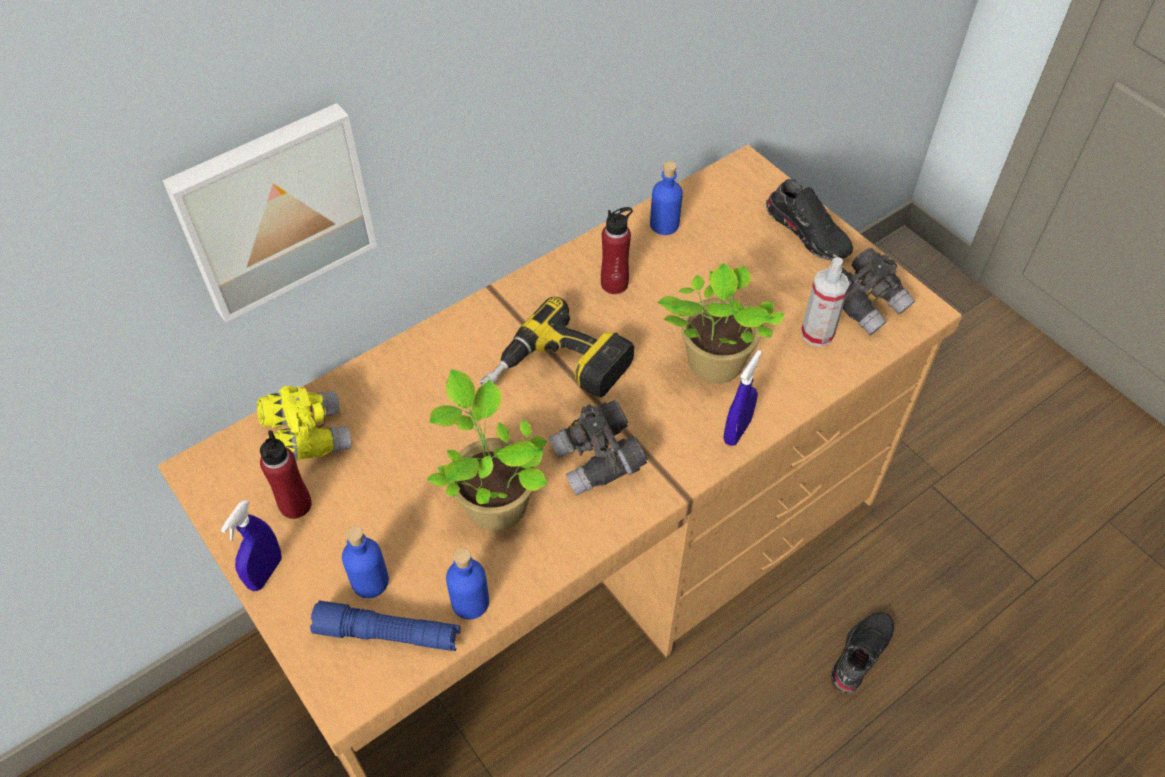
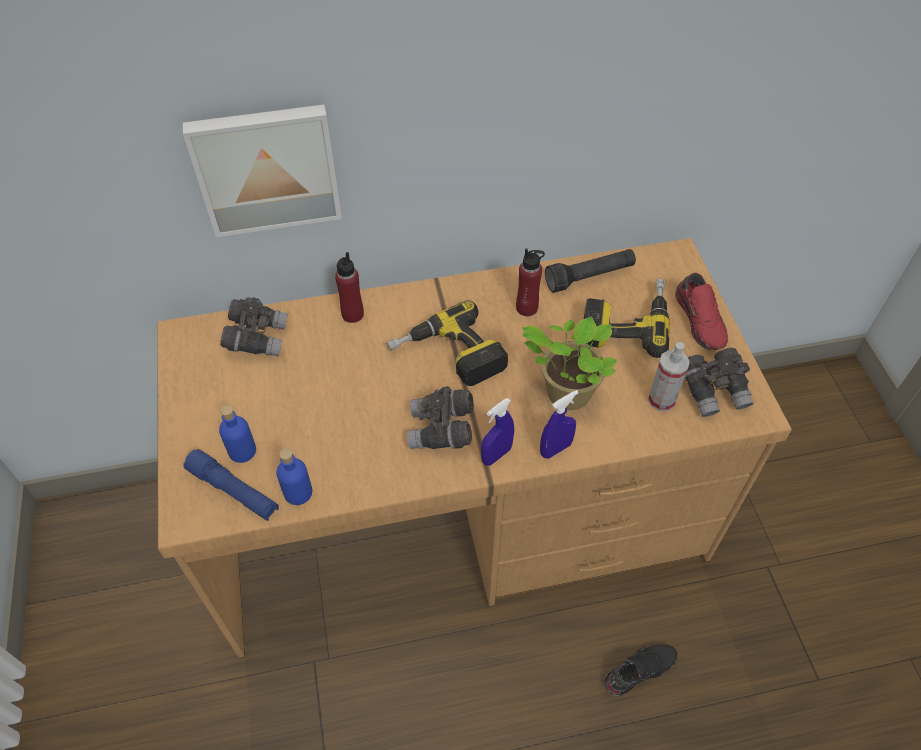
camera: 25 degrees right, 0 degrees up
(265, 572) = (182, 417): blue spray bottle -> blue spray bottle (496, 455)
(295, 505) = (224, 380): red bottle -> red bottle (352, 314)
(307, 436) = (257, 338): yellow binoculars -> grey binoculars
(493, 502) = (352, 430): potted plant -> none
(664, 224) = (589, 277): blue bottle -> black flashlight
(731, 261) = (625, 321): none -> power drill
(809, 231) = (701, 320): black shoe -> red shoe

